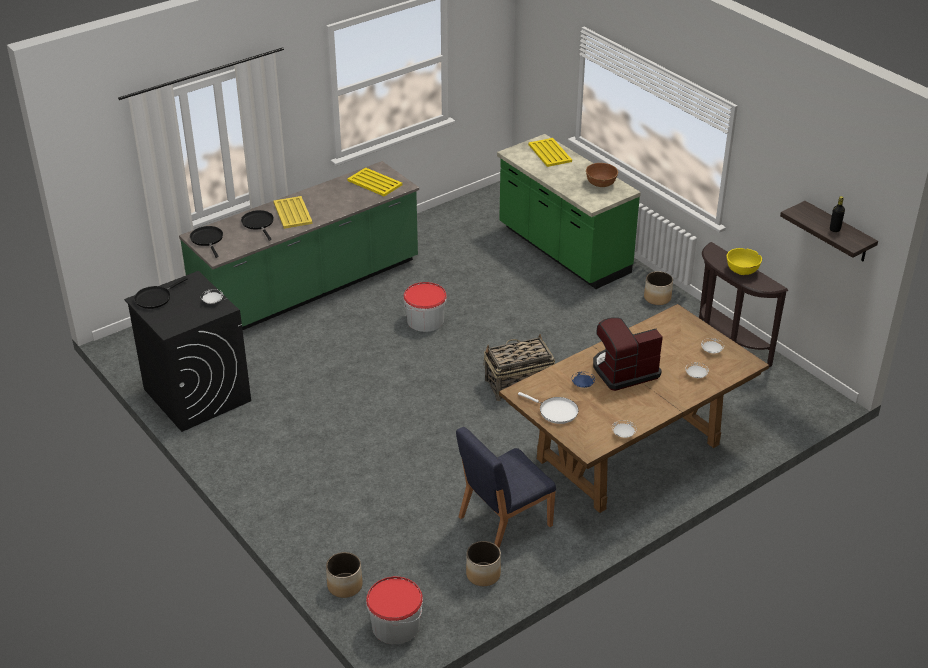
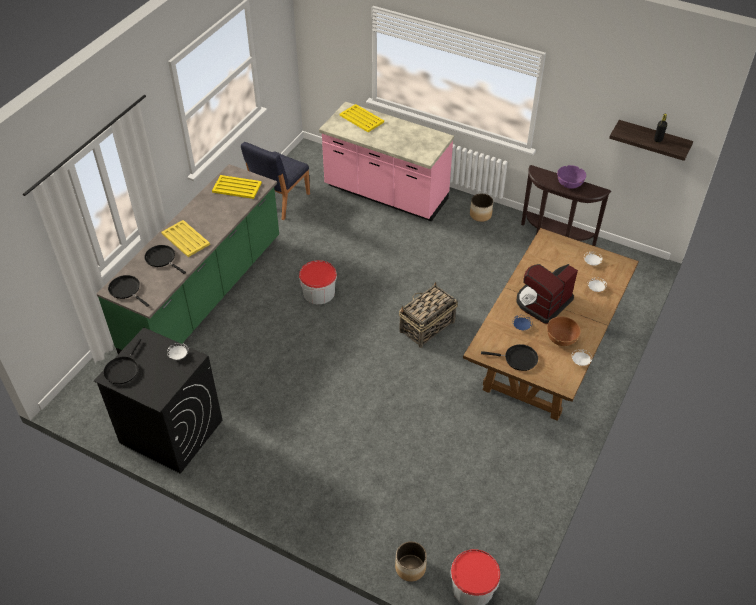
camera: 25 degrees left, 10 degrees up
(483, 575) = (508, 512): planter -> none
(503, 521) = (493, 456): blue chair -> blue chair (279, 200)
(555, 411) = (518, 359): white frying pan -> black frying pan
(562, 251) = (385, 194): green counter -> pink counter
(601, 183) = (419, 136): brown bowl -> brown bowl (561, 338)
(742, 270) = (569, 184): yellow bowl -> purple bowl

